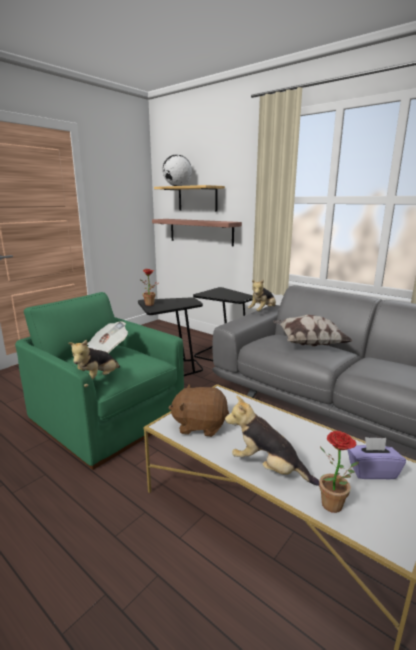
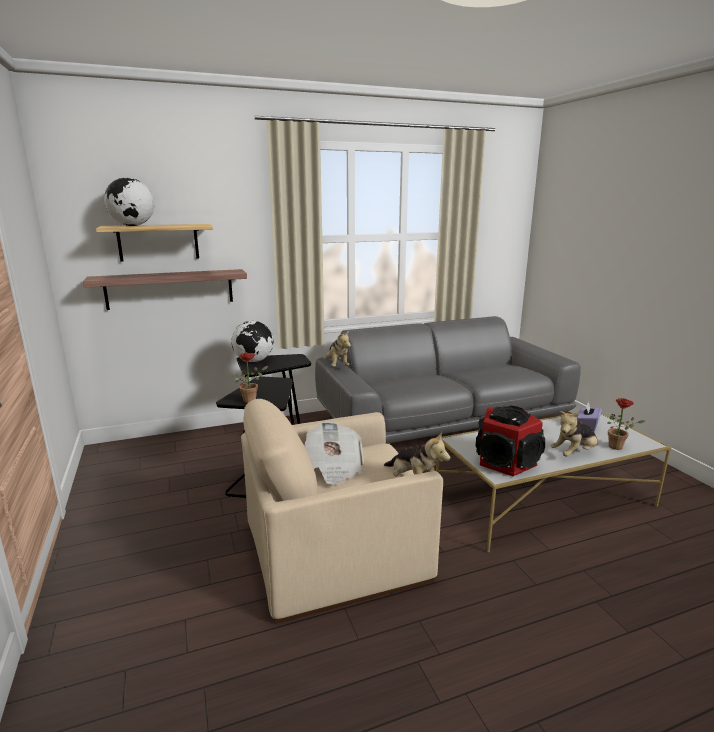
camera: 60 degrees left, 0 degrees up
(108, 417) = (335, 550): green armchair -> beige armchair
(200, 425) = (506, 461): brown plush toy -> speaker
(219, 291) = (254, 361): none -> globe
(308, 343) = (411, 379): pillow -> none

